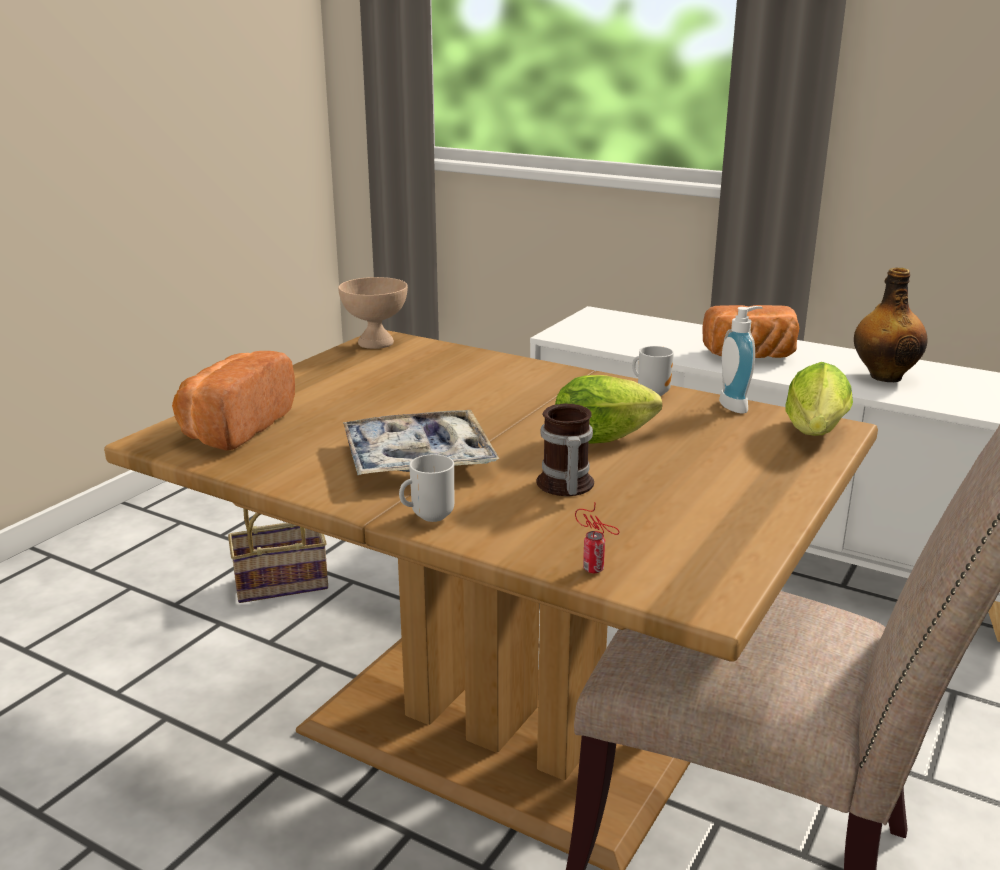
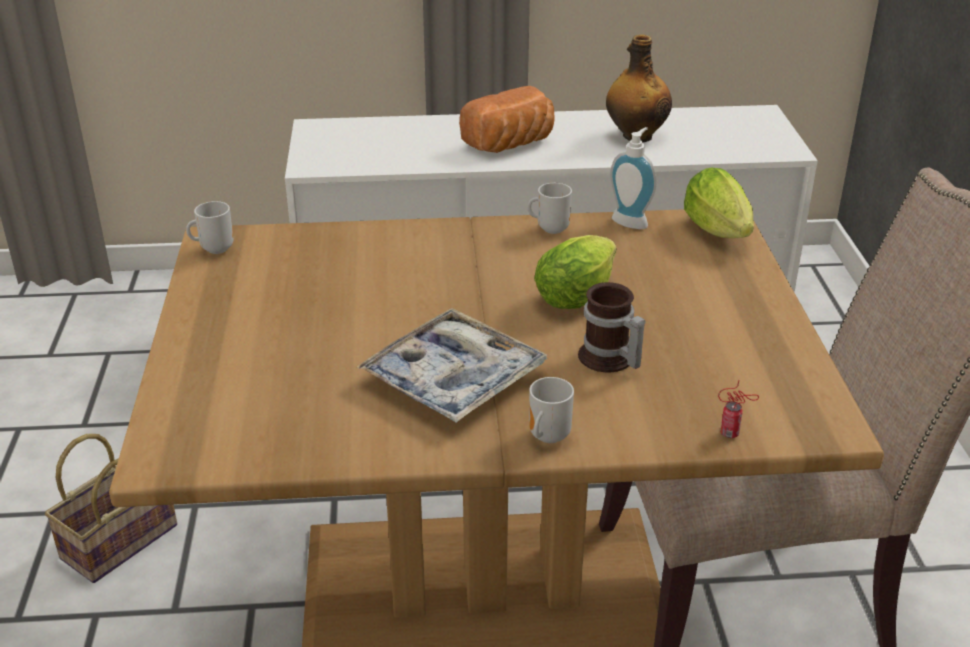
camera: 35 degrees left, 10 degrees up
(233, 427) = (222, 411): bread -> none
(374, 343) = (214, 249): beige bowl -> mug

